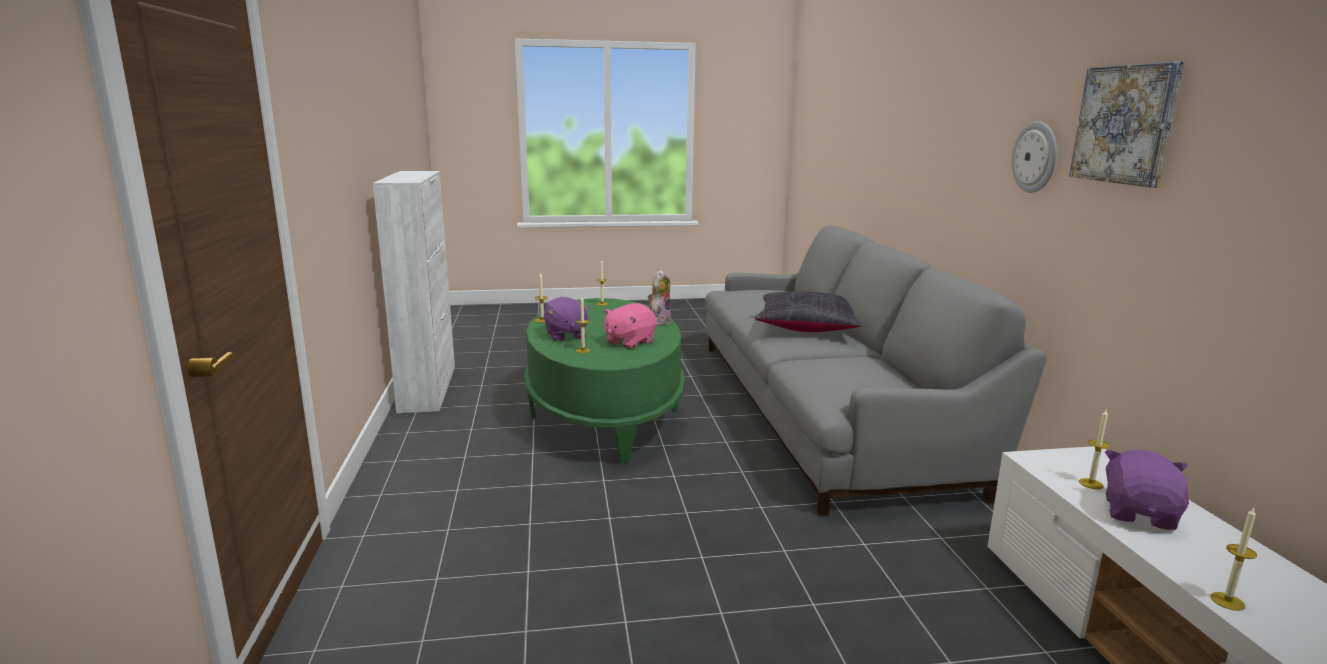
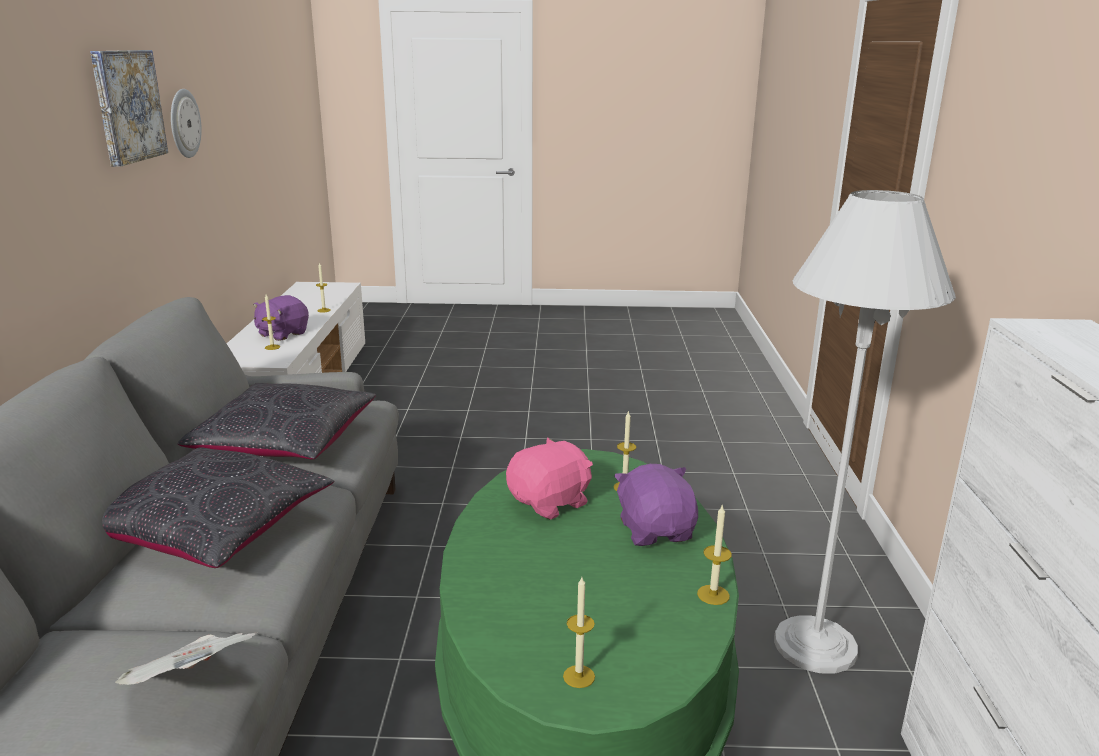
camera: 170 degrees left, 5 degrees up
(457, 438) = (815, 645): none -> white floor lamp
(659, 321) = (474, 566): plush toy -> none
(741, 300) = (194, 683): none -> newspaper
(844, 366) = (286, 442): none -> black pillow
(1035, 157) = (67, 160): wall clock -> wall clock (183, 123)

